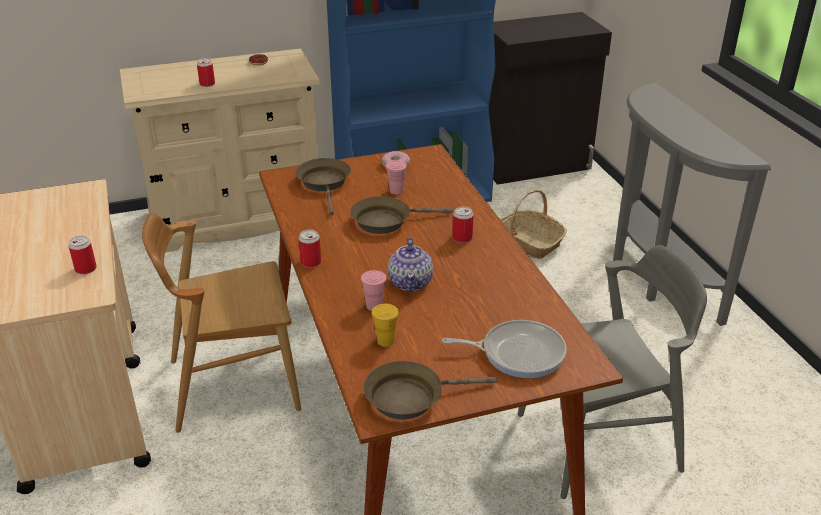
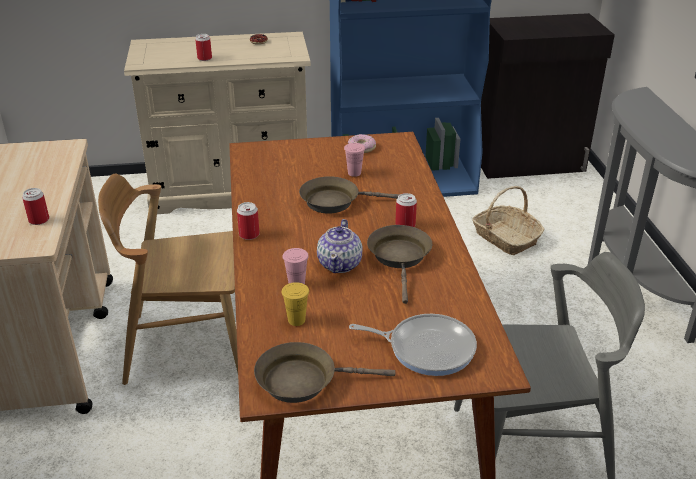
camera: 10 degrees right, 0 degrees up
(325, 184) = (287, 160): brown frying pan -> brown frying pan (400, 258)

